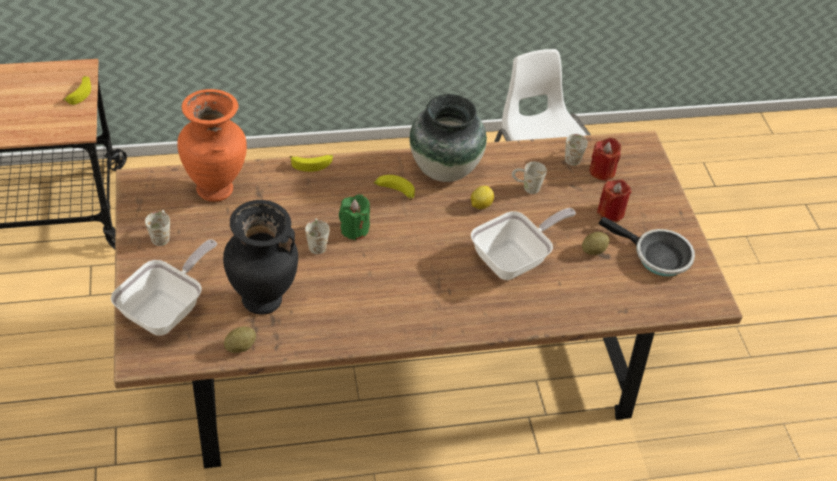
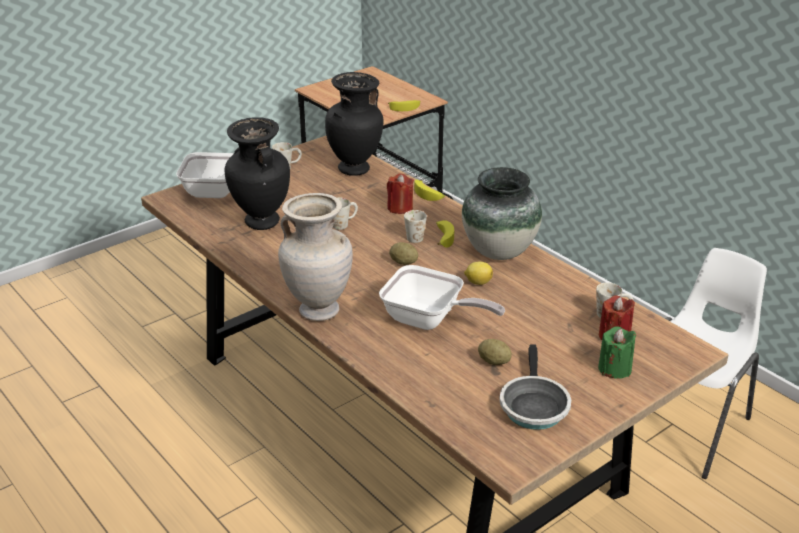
camera: 65 degrees right, 15 degrees down
(216, 189) = (355, 170): orange vase -> black vase
(240, 347) = (209, 228): potato -> potato (403, 262)
(354, 229) = (377, 234): green candle -> green candle (614, 369)
(452, 323) = (319, 310): none -> beige vase
(526, 187) = (532, 299): white mug -> white mug (413, 235)
(611, 212) = (562, 357): red candle -> red candle (400, 208)

